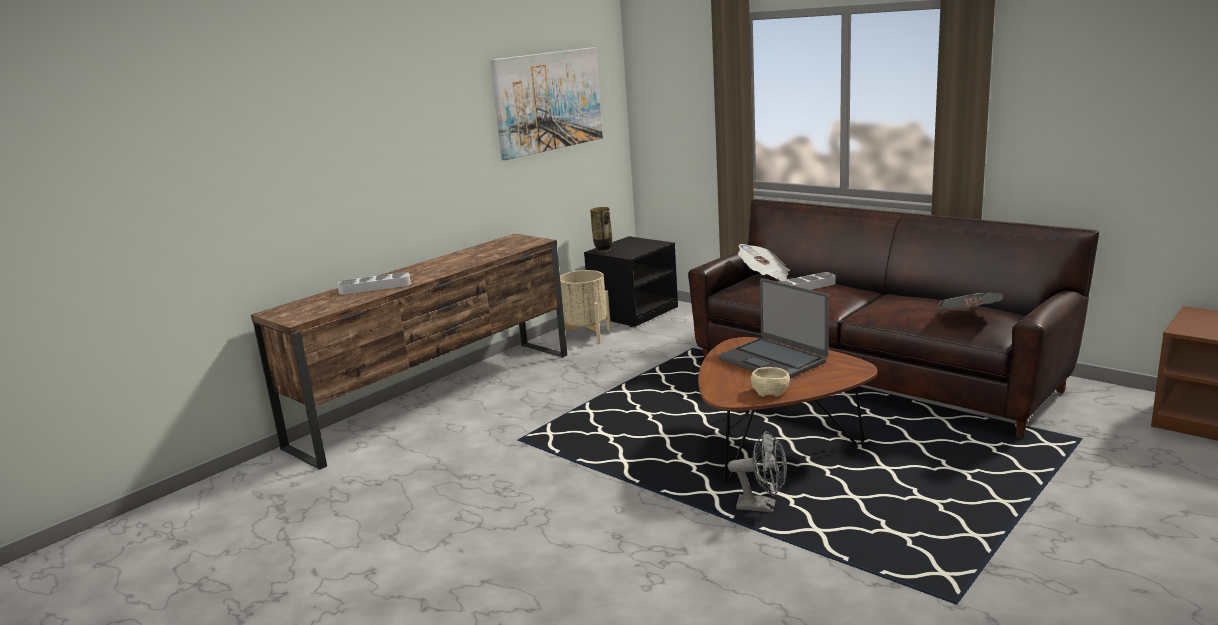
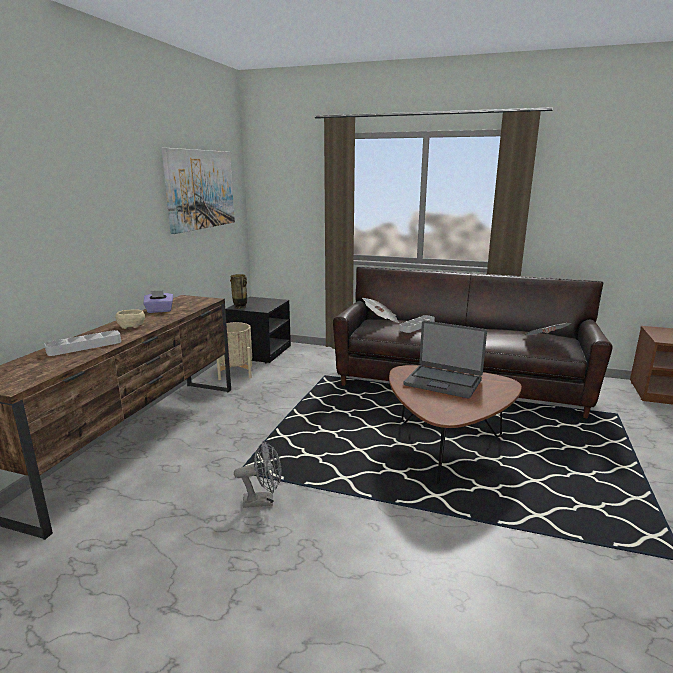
camera: 25 degrees left, 0 degrees up
(474, 252) = (159, 310): none -> purple tissue box
(762, 507) = (481, 501): grey fan -> grey fan (263, 501)
(769, 391) = (468, 407): beige bowl -> beige bowl (131, 325)

